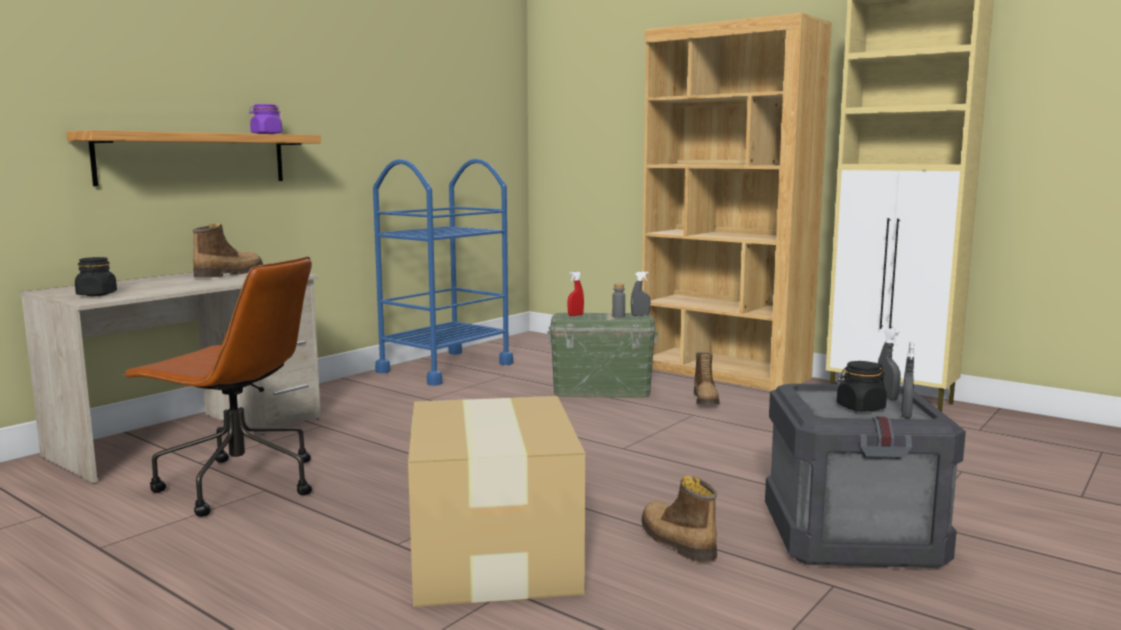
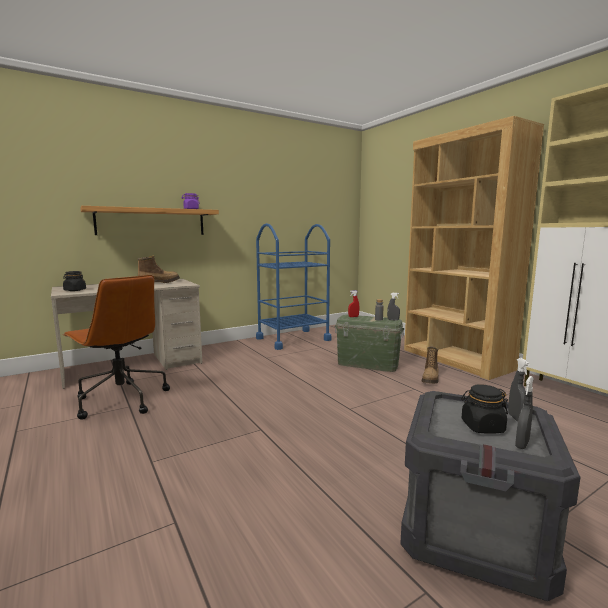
camera: 20 degrees right, 0 degrees up
(492, 556) = (194, 486): cardboard box -> none
(675, 542) = (325, 502): boot -> none

